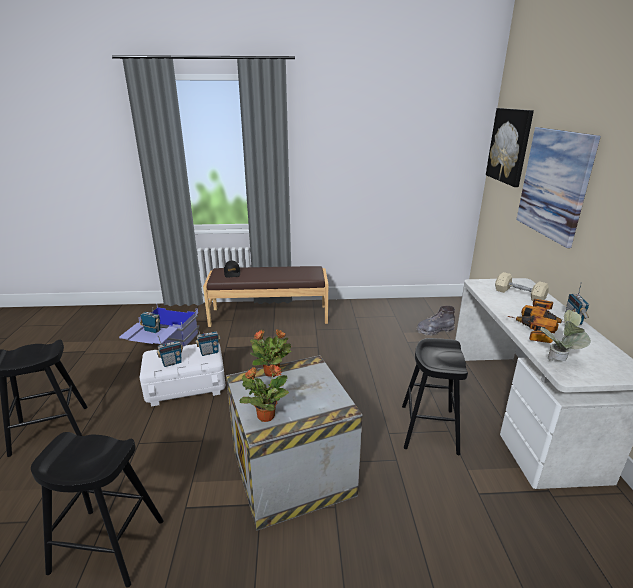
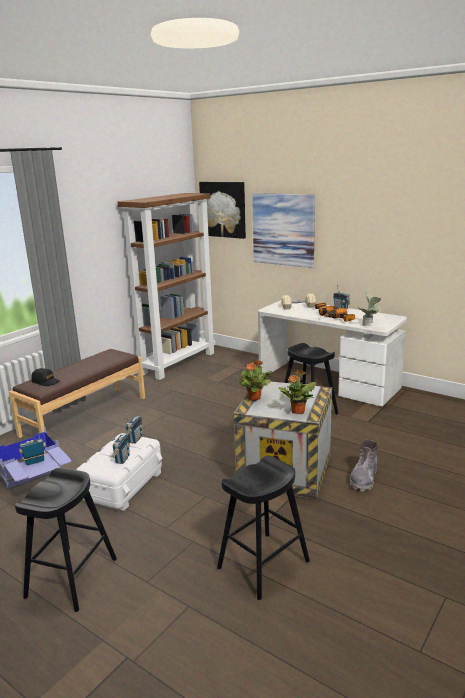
camera: 50 degrees left, 5 degrees down
(407, 305) = (178, 363): none -> brown bookcase
(434, 330) = (222, 368): grey boot -> grey boot (364, 478)

